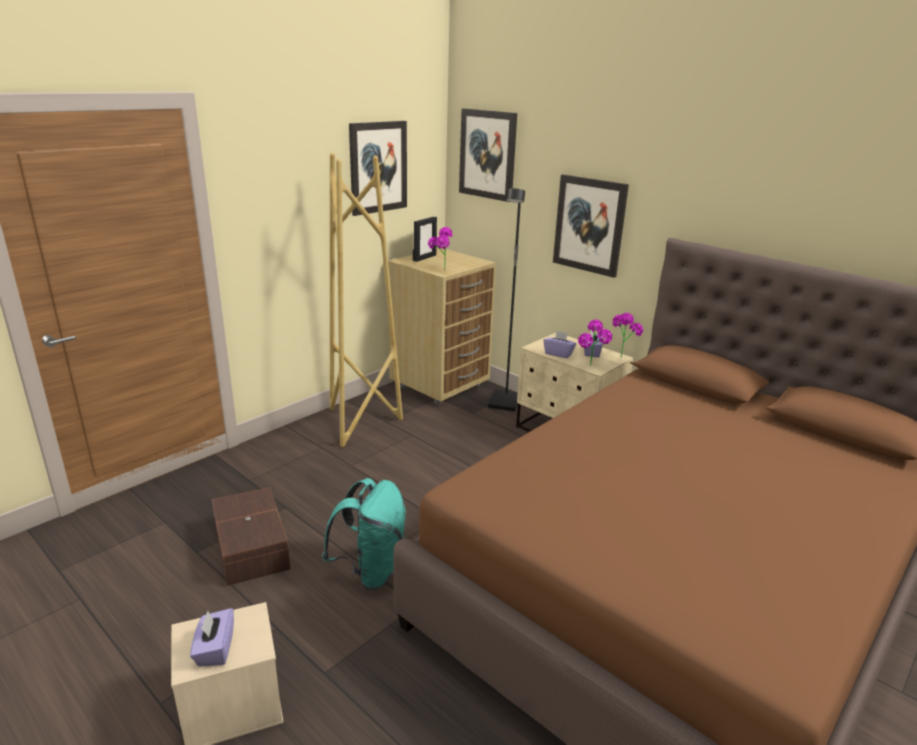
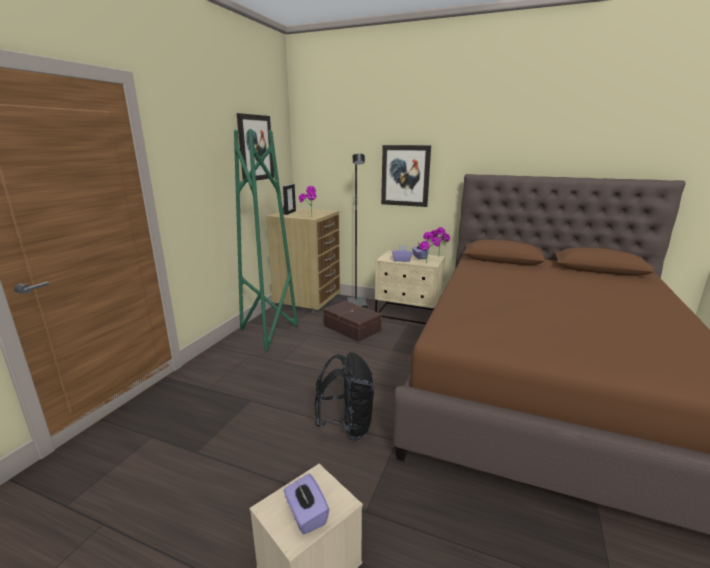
camera: 20 degrees left, 5 degrees down
(250, 548) = (241, 437): brown storage box -> brown storage box (351, 329)
(359, 425) = (268, 335): yellow clothes rack -> green clothes rack
(371, 571) = (347, 427): turquoise backpack -> black backpack
(487, 154) = (324, 139): picture -> none

